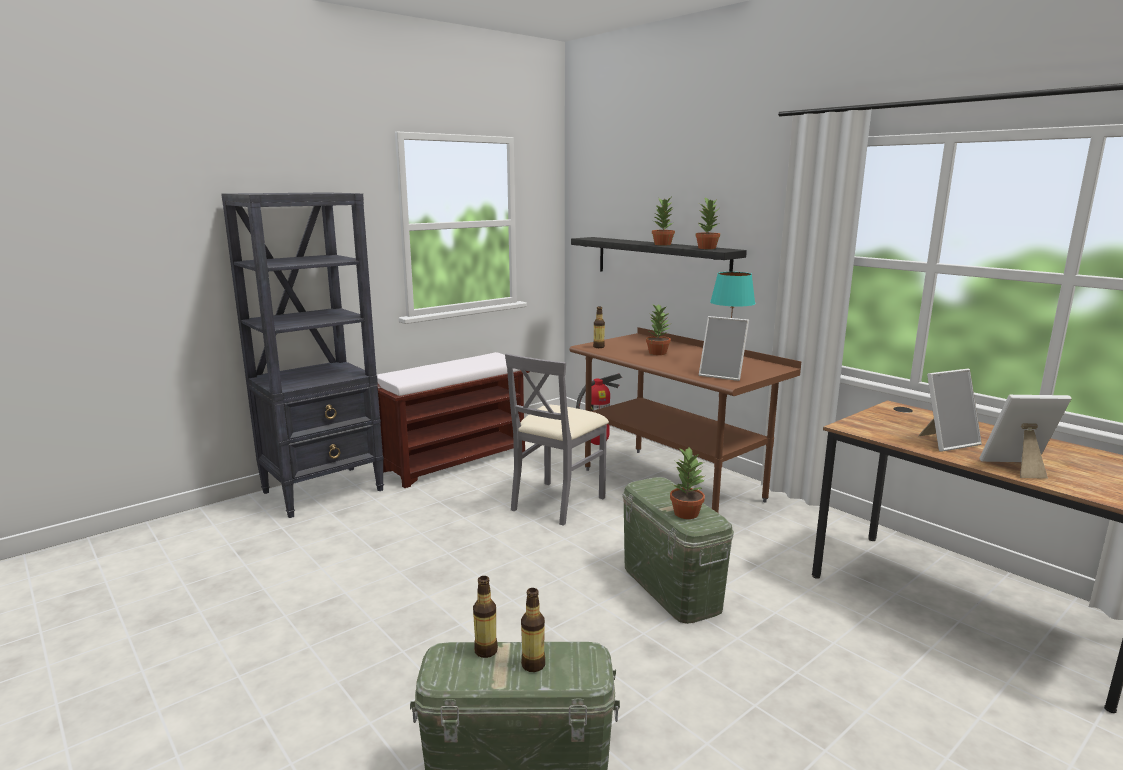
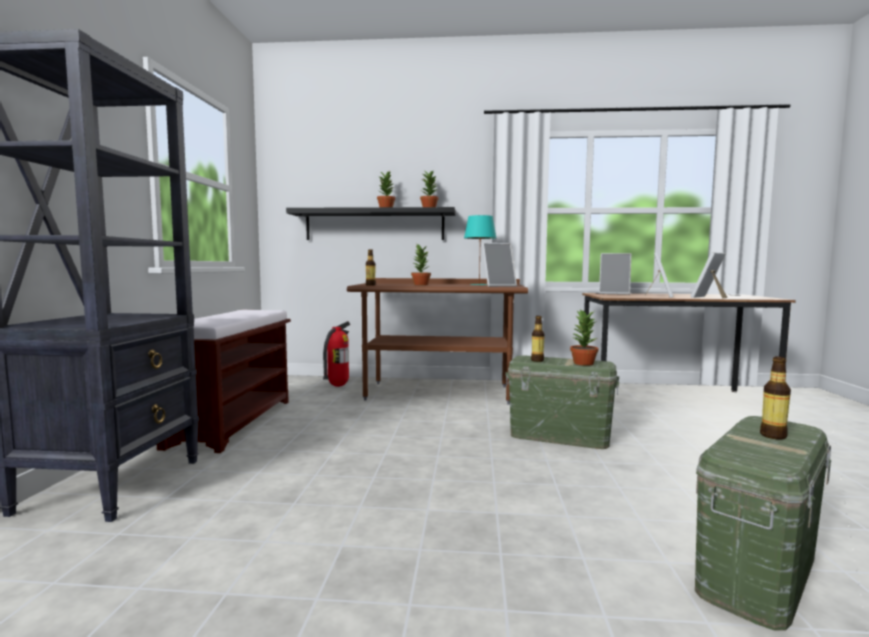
camera: 45 degrees left, 10 degrees down
(486, 651) = (737, 442): bottle -> bottle (537, 360)
(557, 502) = (386, 421): grey chair -> none
(914, 415) = (614, 293): none -> picture frame

